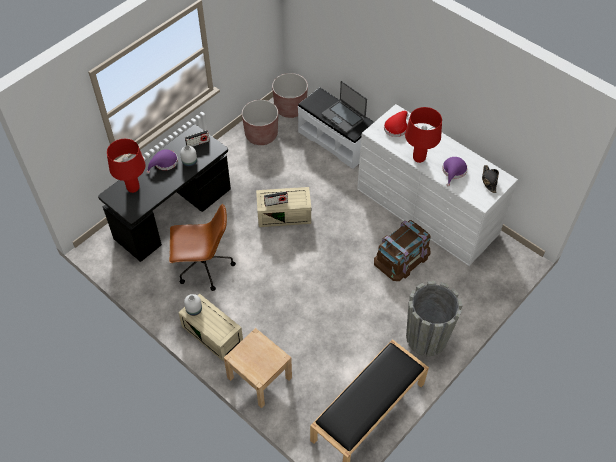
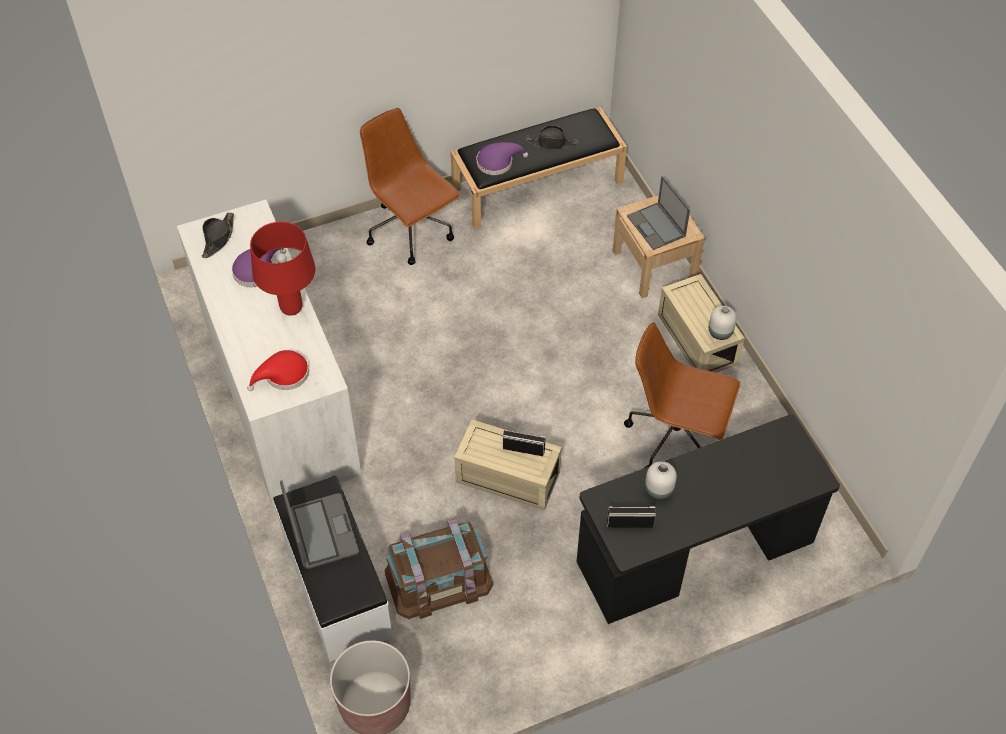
camera: 155 degrees left, 0 degrees up
(133, 188) = (773, 476): red table lamp -> none
(164, 163) = (705, 506): purple hat -> purple hat (497, 162)
(258, 353) = (656, 226): none -> laptop
(261, 135) = (466, 660): brown planter -> none
(362, 397) = (552, 143): none -> black hat
(402, 257) = (369, 340): brown storage box -> brown storage box (438, 578)
(426, 337) = (411, 232): grey planter -> brown office chair

